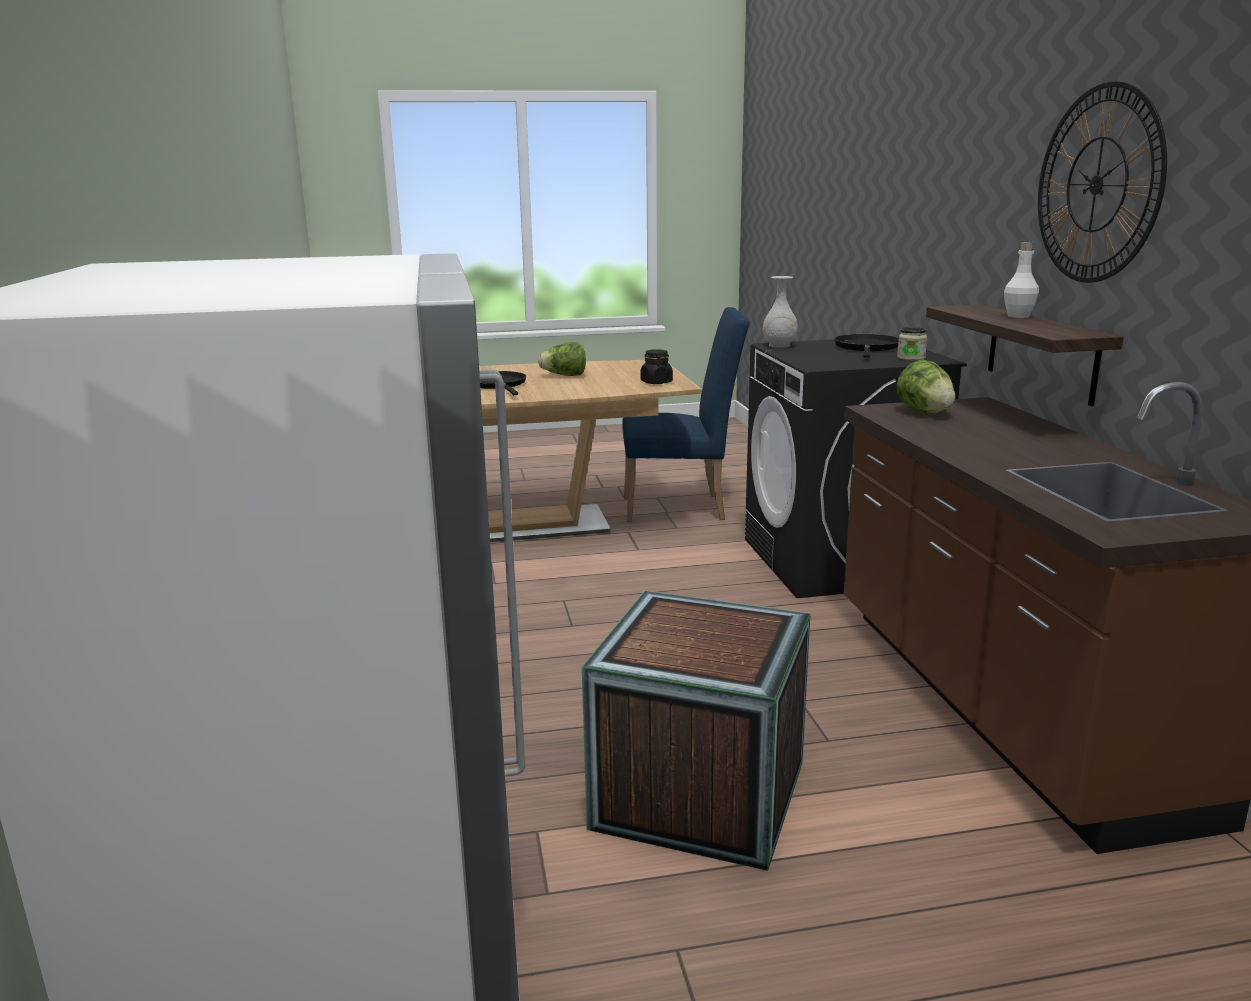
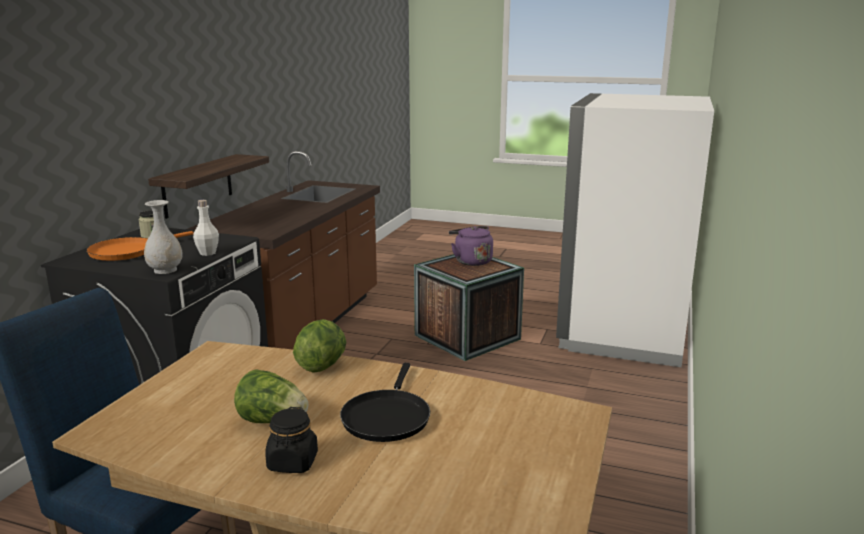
camera: 150 degrees left, 0 degrees up
(656, 382) = (217, 365): black jar -> black jar (292, 462)
(714, 652) = (471, 261): none -> purple kettle
(867, 348) = (127, 252): black frying pan -> orange frying pan
(924, 412) = (254, 227): lettuce -> lettuce (322, 365)
(1018, 316) = (199, 167): white bottle -> white bottle (208, 253)
(1097, 185) = (206, 84): wall clock -> none

